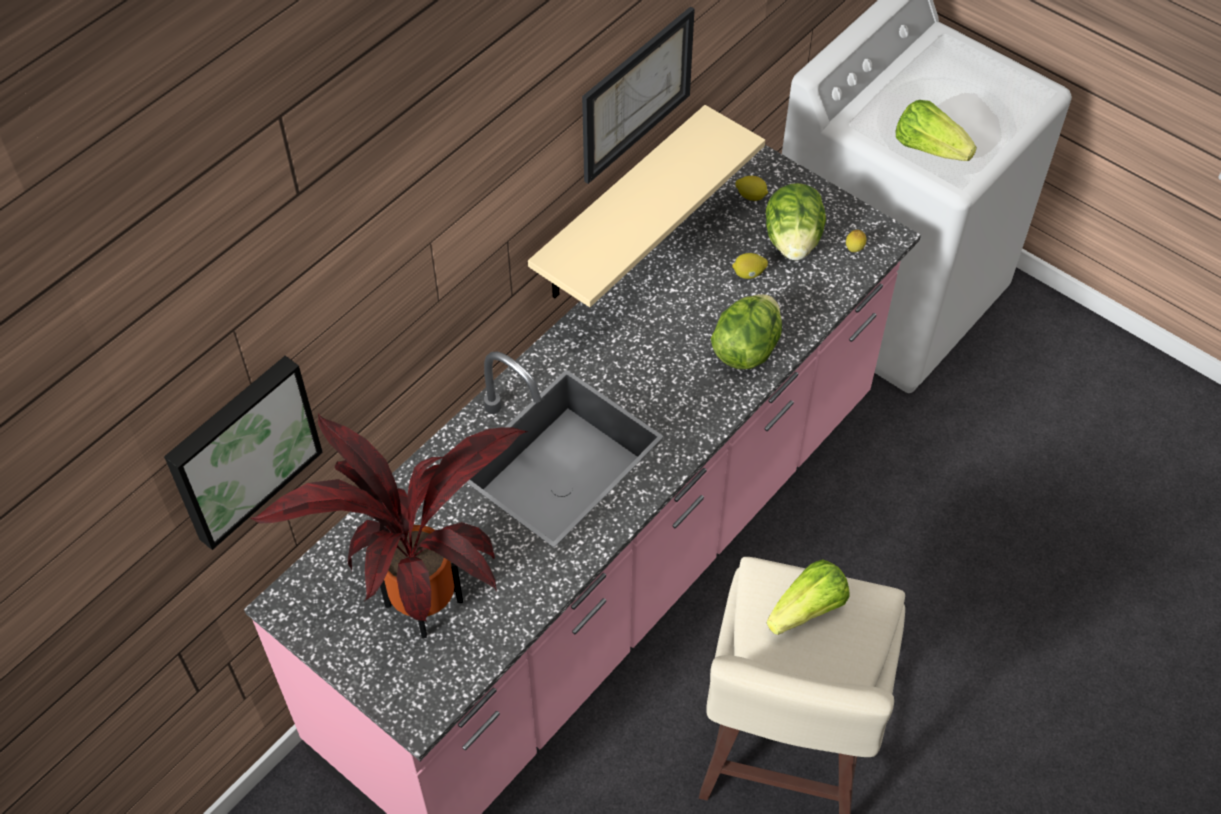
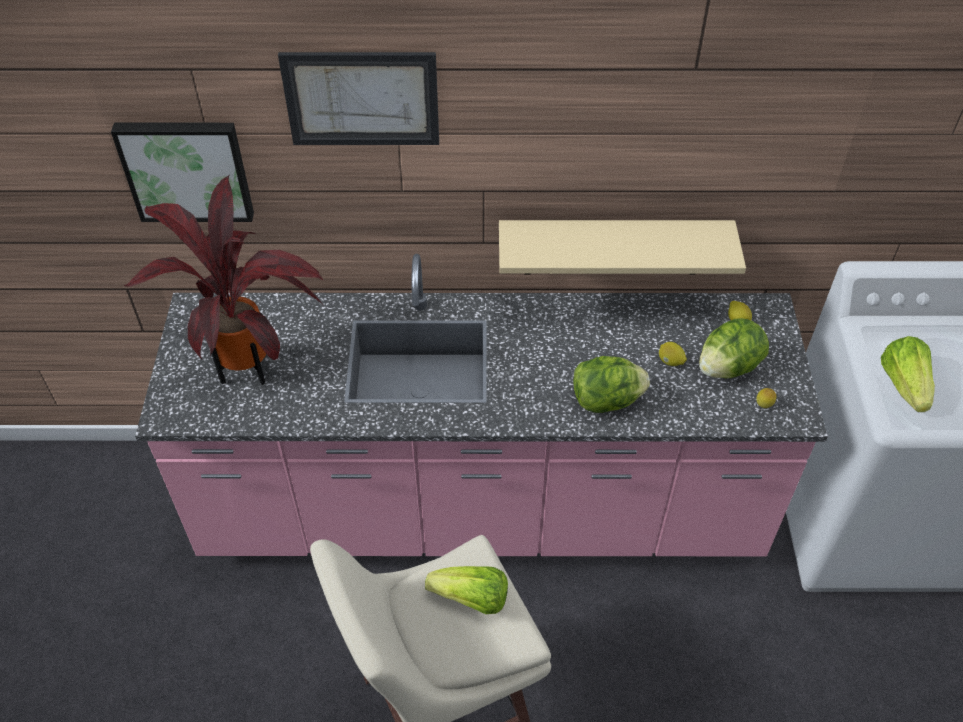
camera: 50 degrees right, 5 degrees down
(636, 94) = (648, 153): picture -> picture (362, 98)

